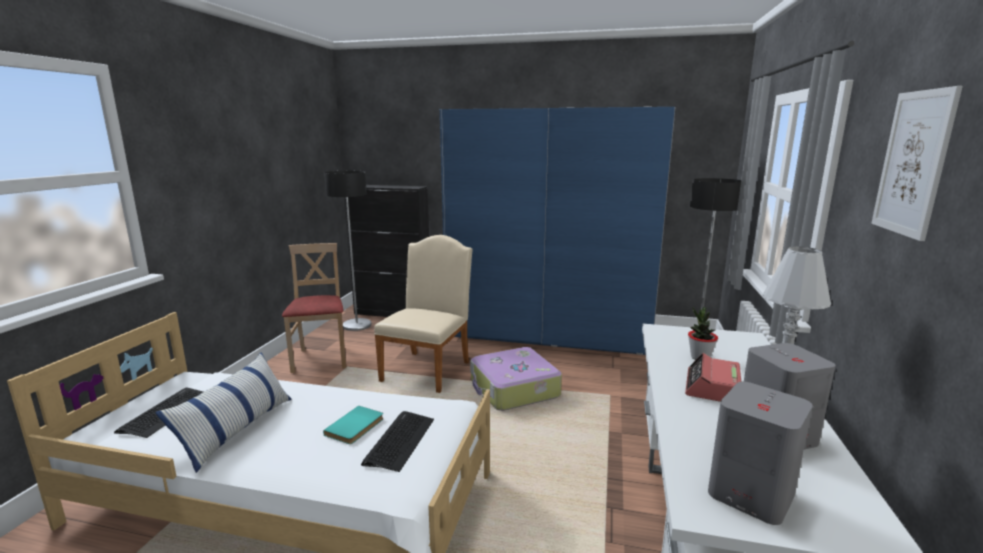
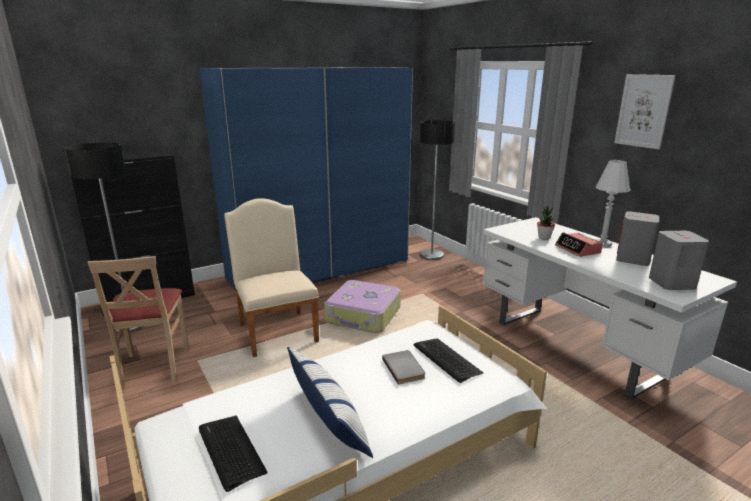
camera: 45 degrees left, 5 degrees up
(321, 359) = (154, 367): beige chair -> beige chair turned 135 degrees counterclockwise
(356, 427) = (405, 368): turquoise book -> grey book

